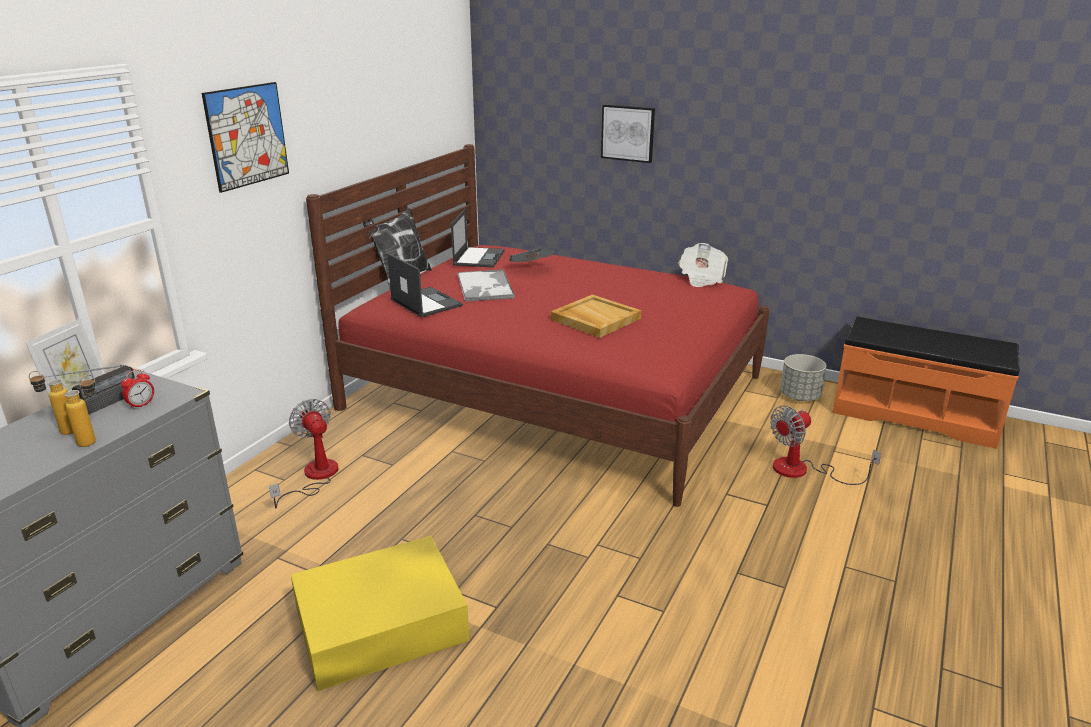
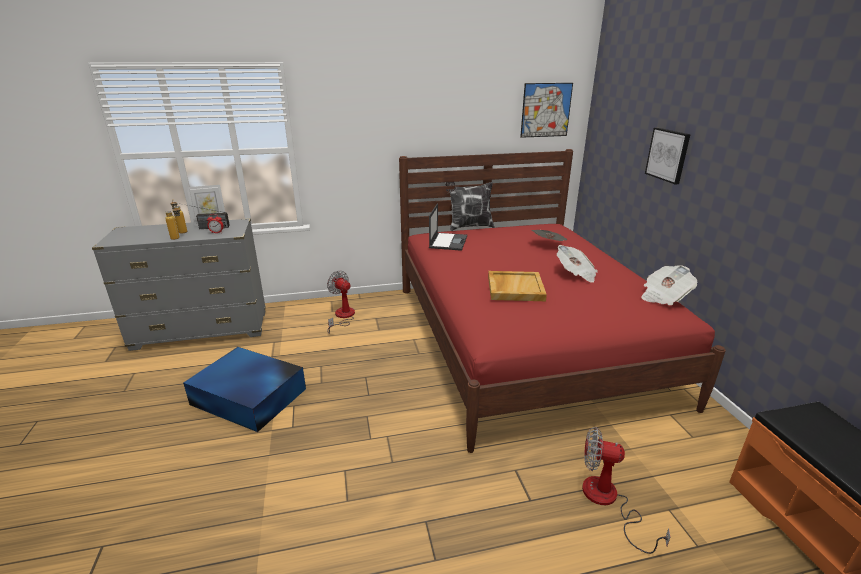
camera: 50 degrees right, 0 degrees up
(247, 136) = (361, 112): picture -> picture (546, 110)
(314, 477) = (342, 317): fan -> fan turned 60 degrees counterclockwise
(383, 624) = (249, 397): yellow storage box -> blue storage box
(479, 257) = (532, 229): laptop -> none
(485, 287) = (496, 245): tray -> none
(611, 286) = (576, 274): none -> newspaper
(800, 396) = (718, 449): grey planter -> none

